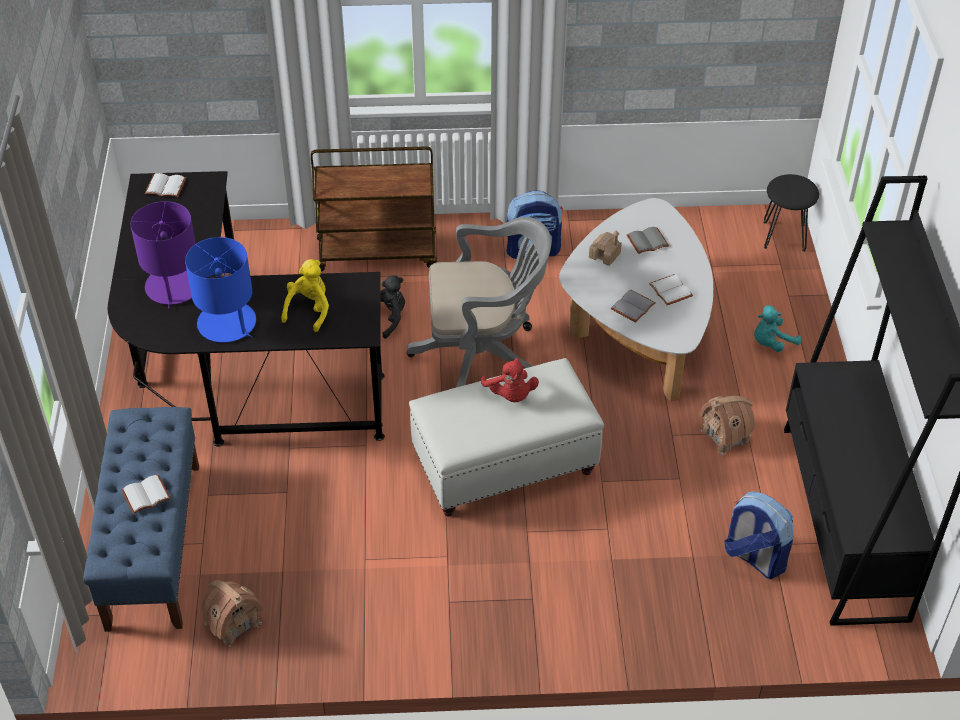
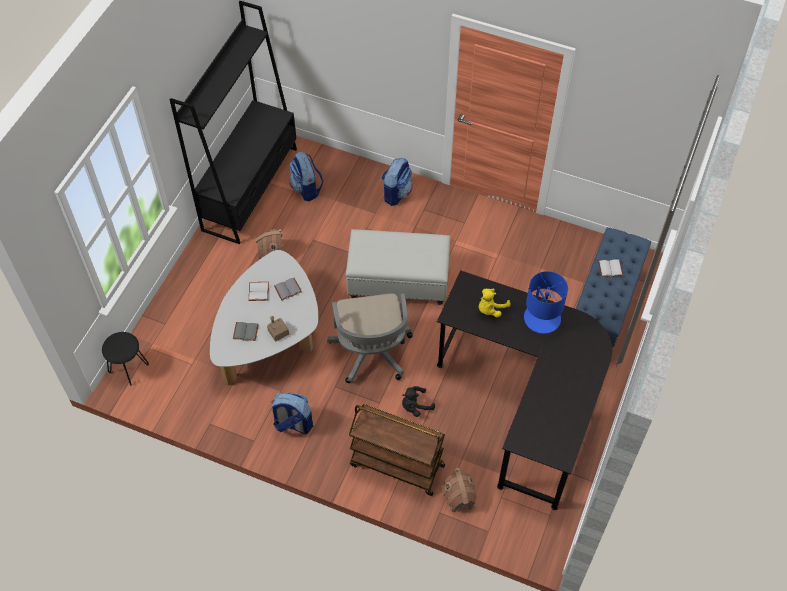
camera: 155 degrees left, 10 degrees up
(166, 186) = (548, 449): white book -> none
(174, 286) = (566, 358): purple table lamp -> none
(233, 623) = (574, 251): toy house -> toy house (459, 498)
(483, 356) = (371, 354): grey office chair -> grey office chair turned 120 degrees counterclockwise
(510, 395) = (391, 259): red plush toy -> none
(598, 610) = (396, 193): none -> backpack
(771, 343) = (202, 296): turquoise plush toy -> none

